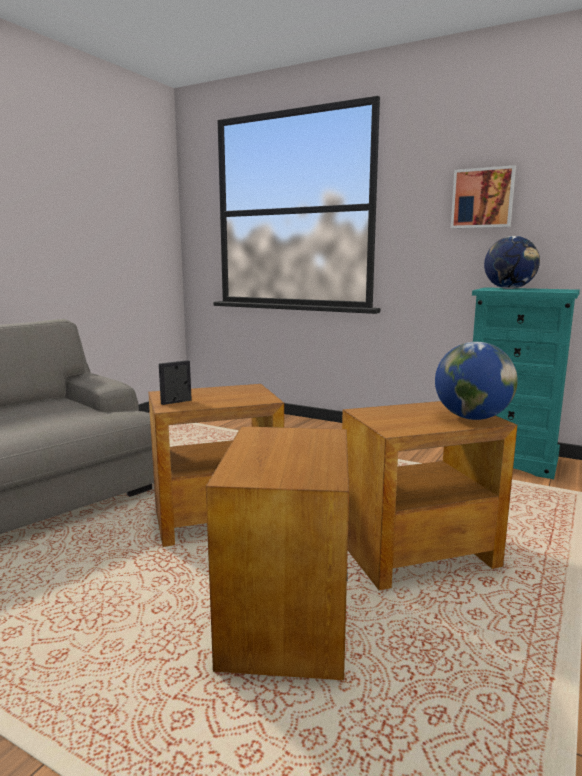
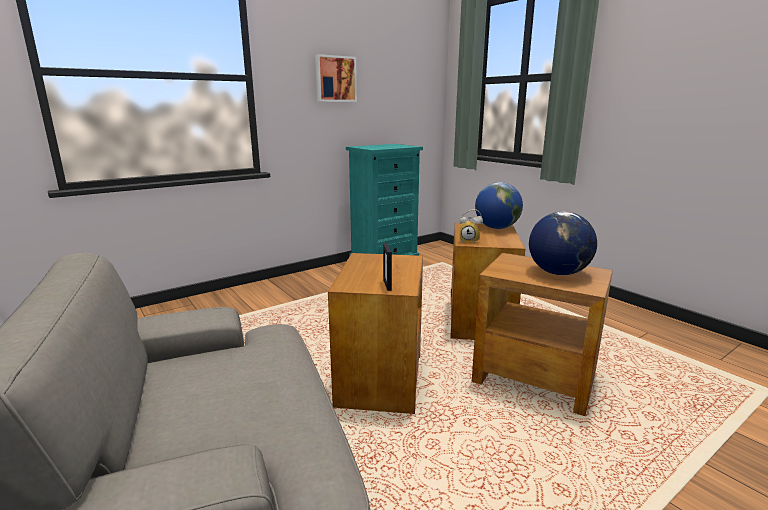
camera: 65 degrees left, 5 degrees up
(374, 412) = (470, 241): none -> alarm clock
(509, 289) = (372, 146): globe -> globe (558, 273)

